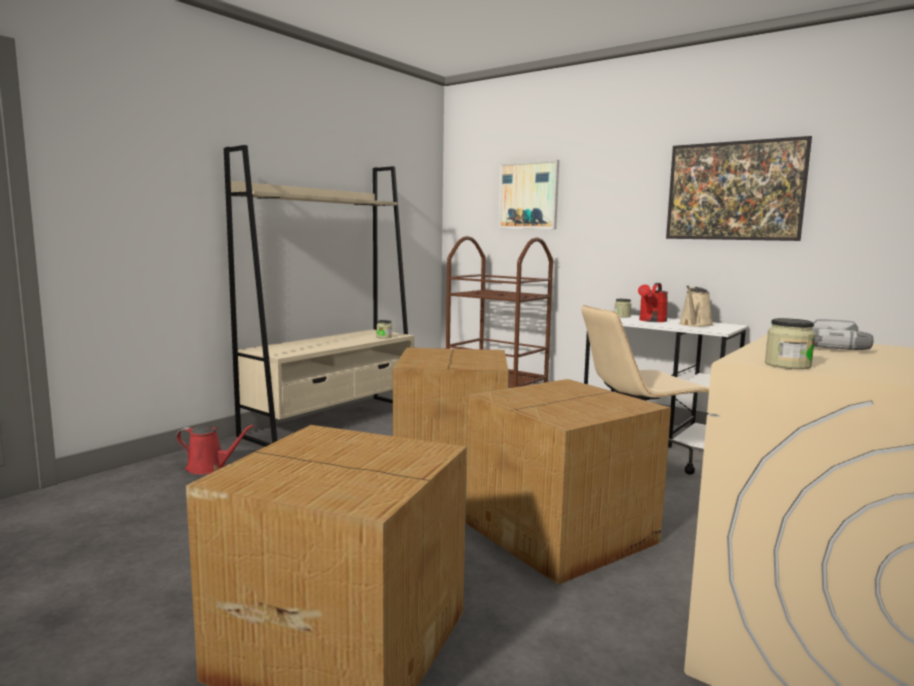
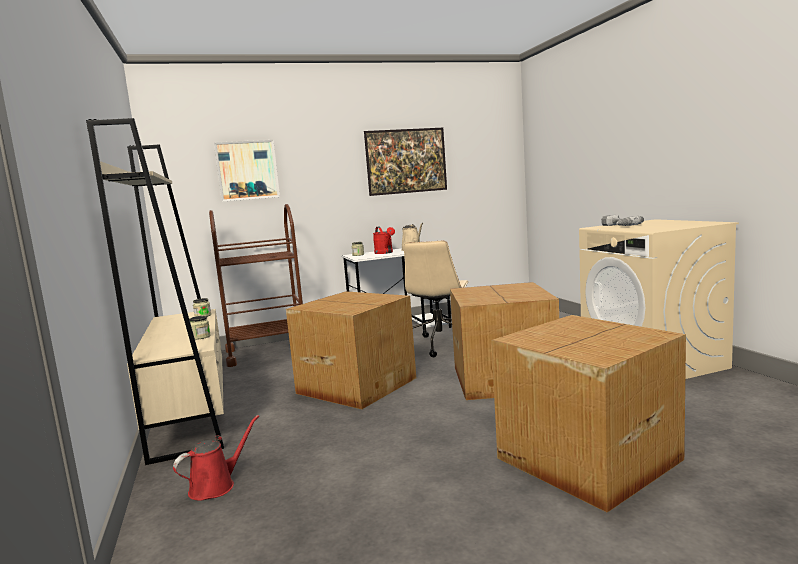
camera: 55 degrees left, 0 degrees up
(787, 365) = (666, 229): jar -> jar (200, 337)

